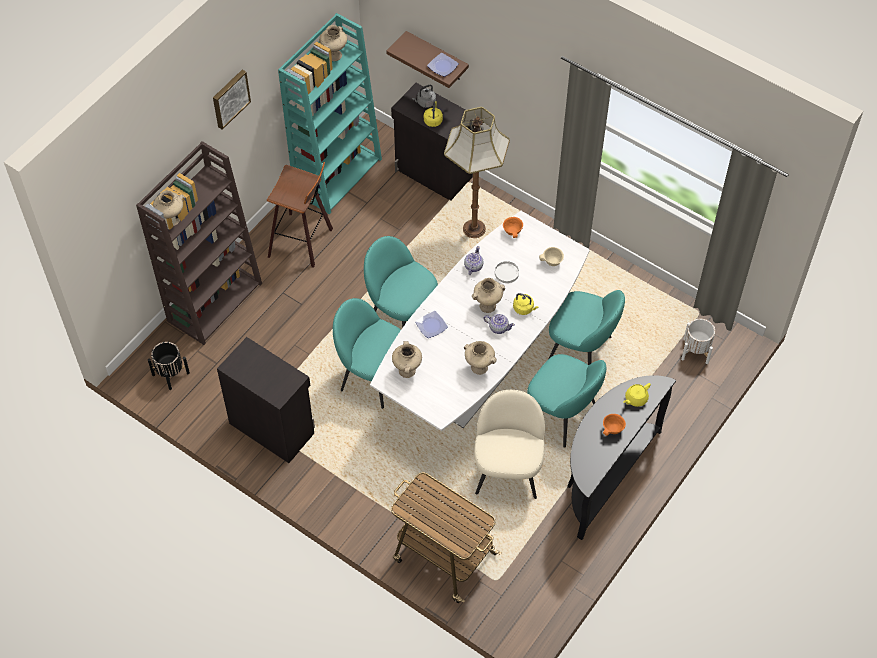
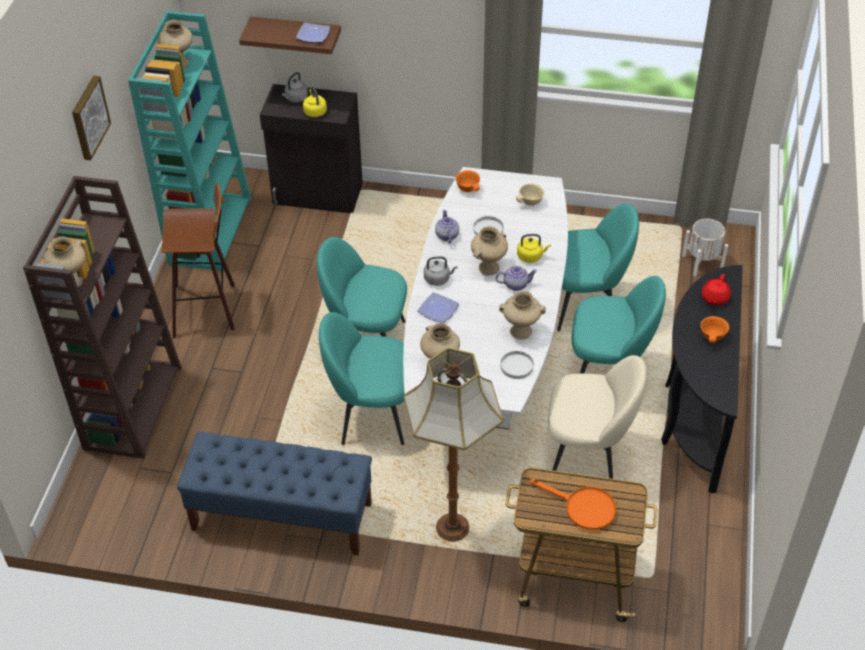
camera: 25 degrees left, 10 degrees down
(170, 373) = (118, 506): black planter -> none
(272, 427) = (281, 516): black cabinet -> blue bench
(443, 517) = (583, 507): none -> orange frying pan
(446, 300) = (438, 279): none -> grey kettle
(460, 393) = (517, 366): none -> white plate
(474, 228) = (395, 230): floor lamp -> floor lamp (453, 527)
(507, 472) = (587, 456): beige chair -> beige chair turned 120 degrees clockwise
(635, 399) = (714, 298): yellow teapot -> red teapot

